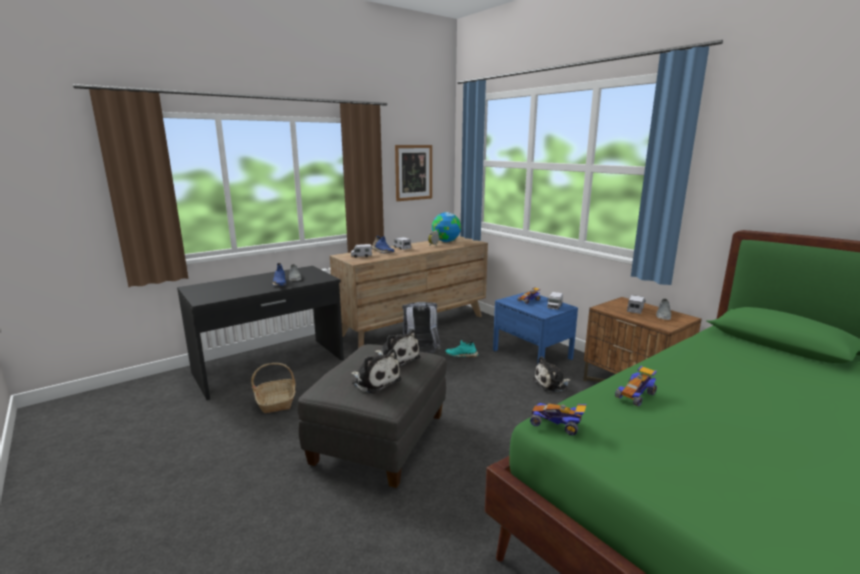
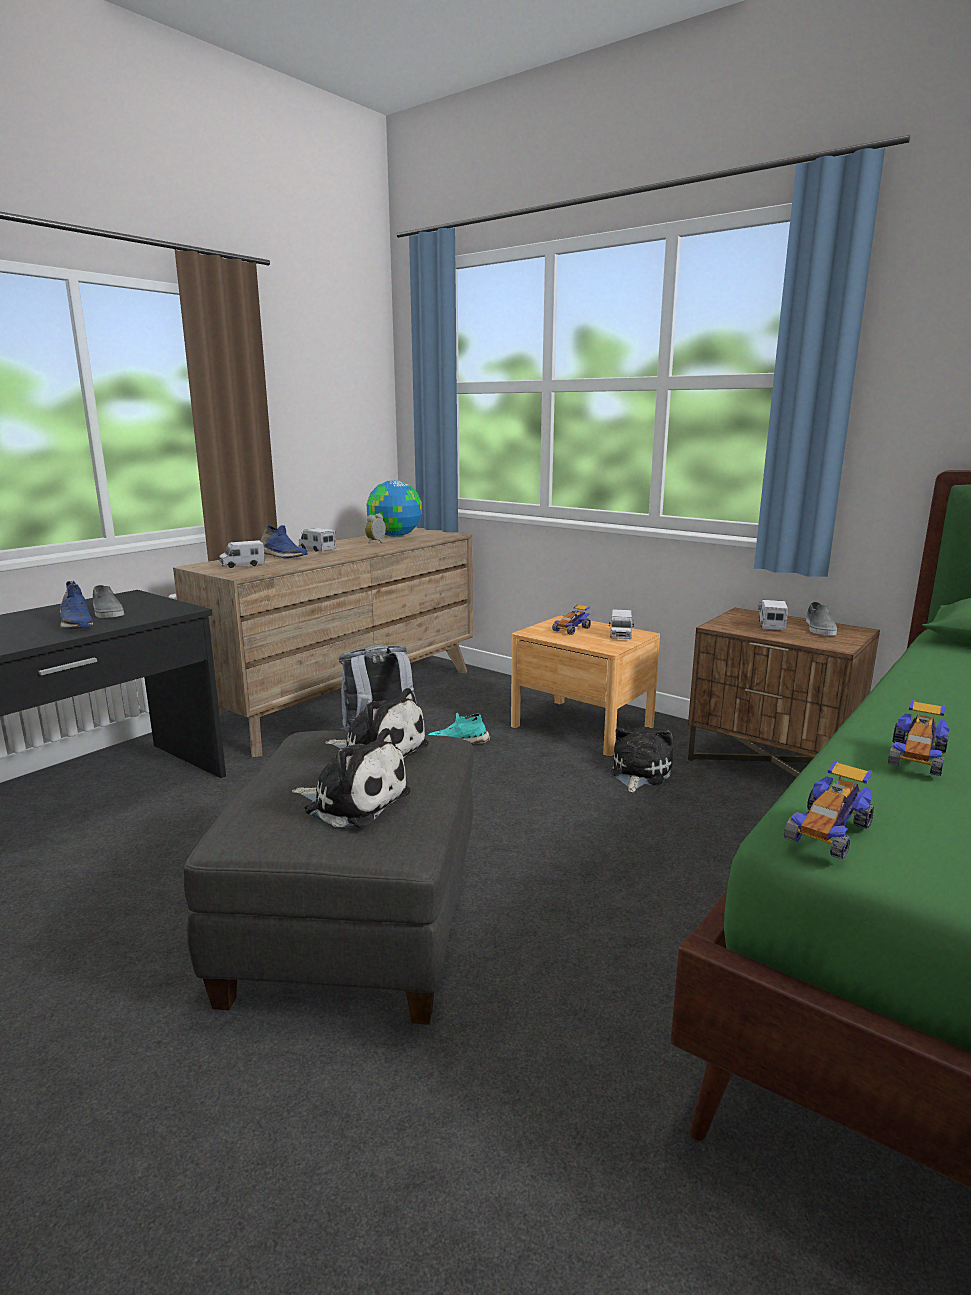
camera: 15 degrees left, 0 degrees up
(276, 401) = (97, 880): basket -> none
(413, 172) = (324, 406): picture -> none
(532, 354) = (582, 726): blue nightstand -> brown nightstand
(552, 384) = (638, 773): plush toy -> plush toy turned 150 degrees clockwise
(557, 424) = (828, 831): toy car -> toy car turned 60 degrees counterclockwise

